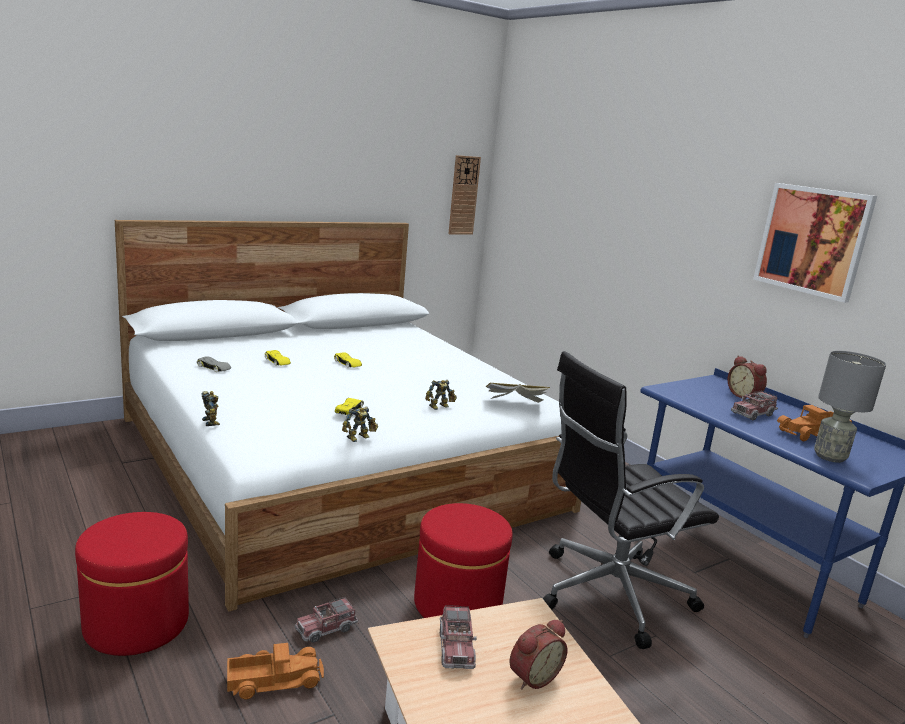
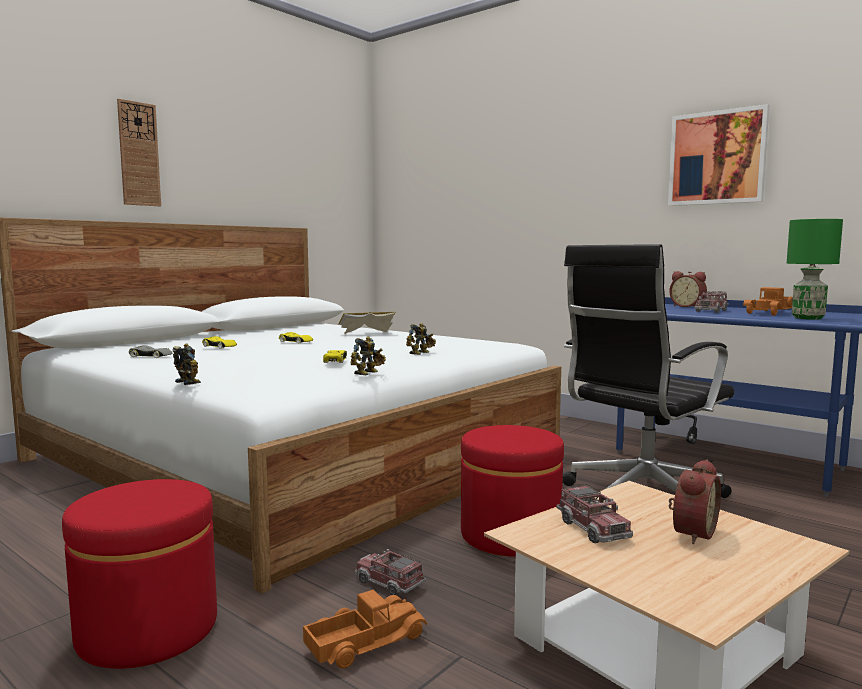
camera: 15 degrees left, 10 degrees down
(326, 628) = (389, 583): toy truck -> toy truck turned 90 degrees clockwise
(463, 195) = (351, 203): wall clock -> wall clock (139, 154)
(515, 404) = (487, 346): book -> book (367, 334)
(829, 456) = (807, 318): grey table lamp -> green table lamp

